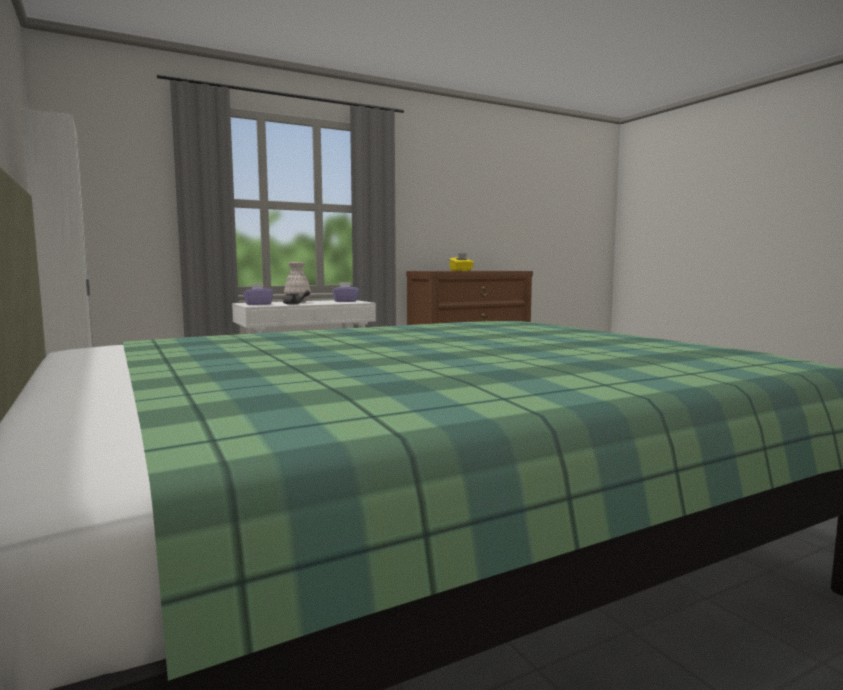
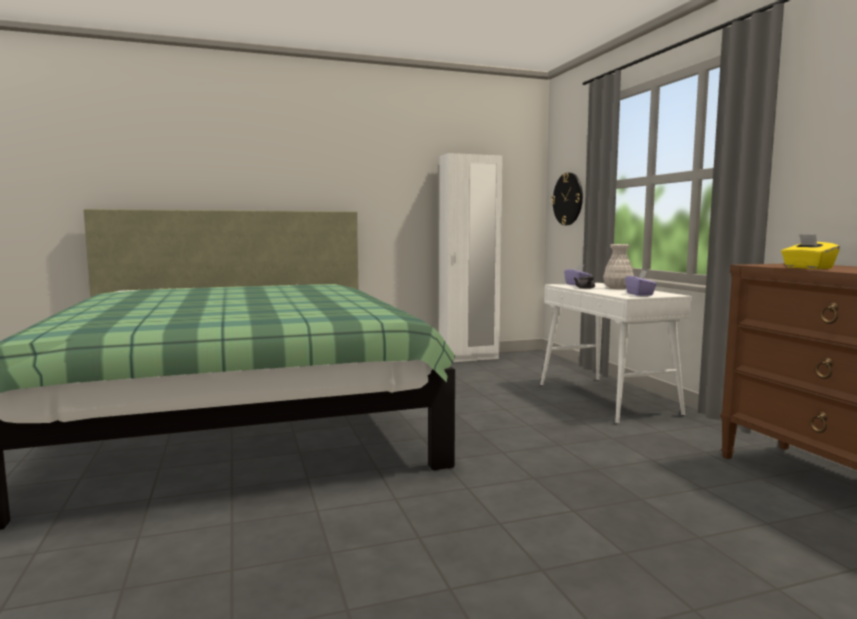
camera: 100 degrees right, 0 degrees up
(108, 208) = (568, 199): none -> wall clock

